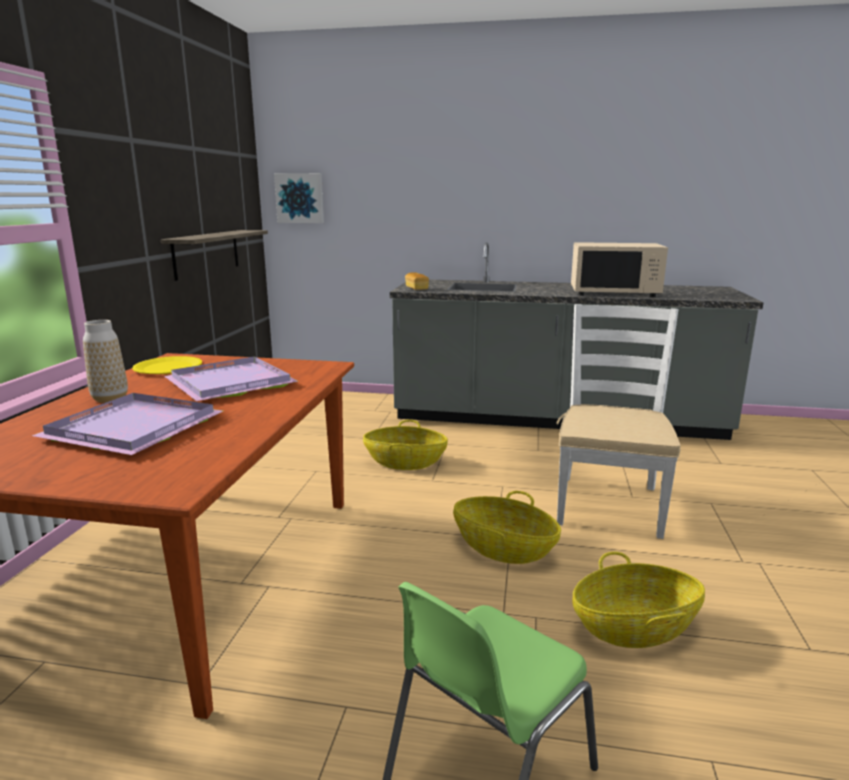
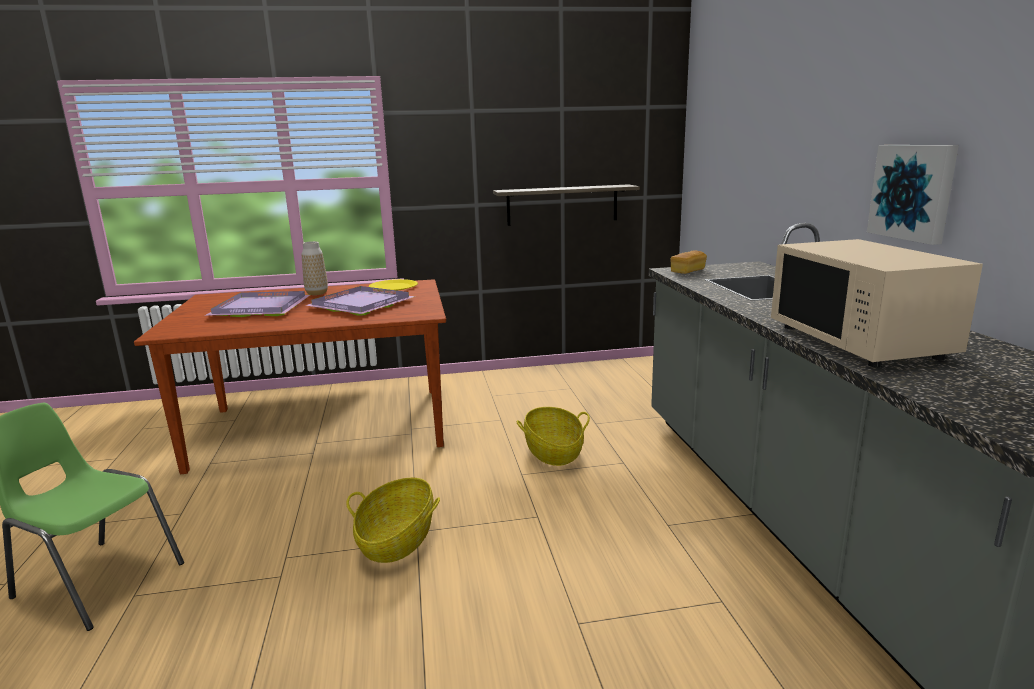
camera: 70 degrees right, 0 degrees up
(300, 198) = (702, 151): picture -> picture (913, 192)
(608, 504) = (538, 602): white chair -> none
(634, 627) = (265, 642): basket -> none

